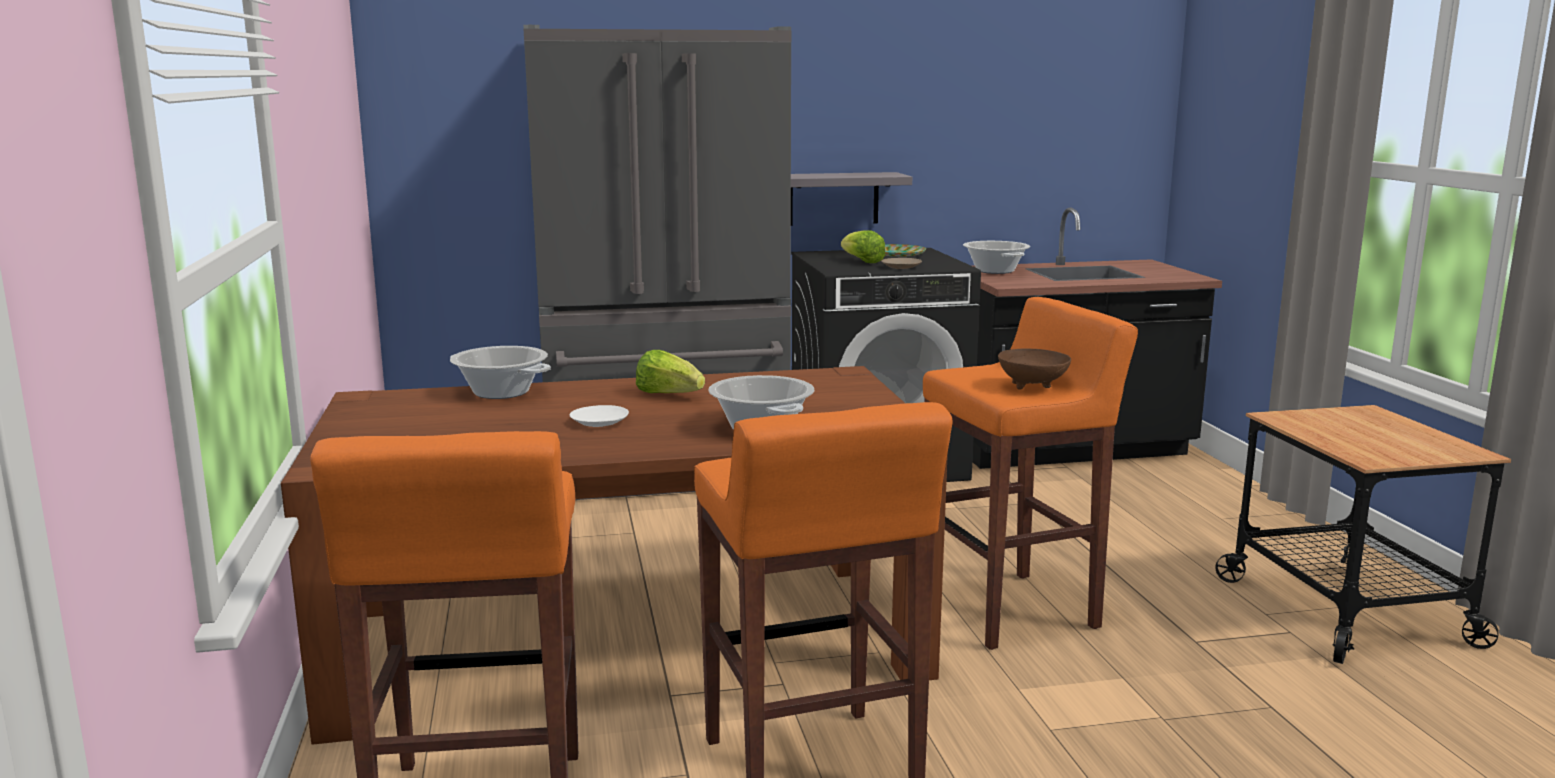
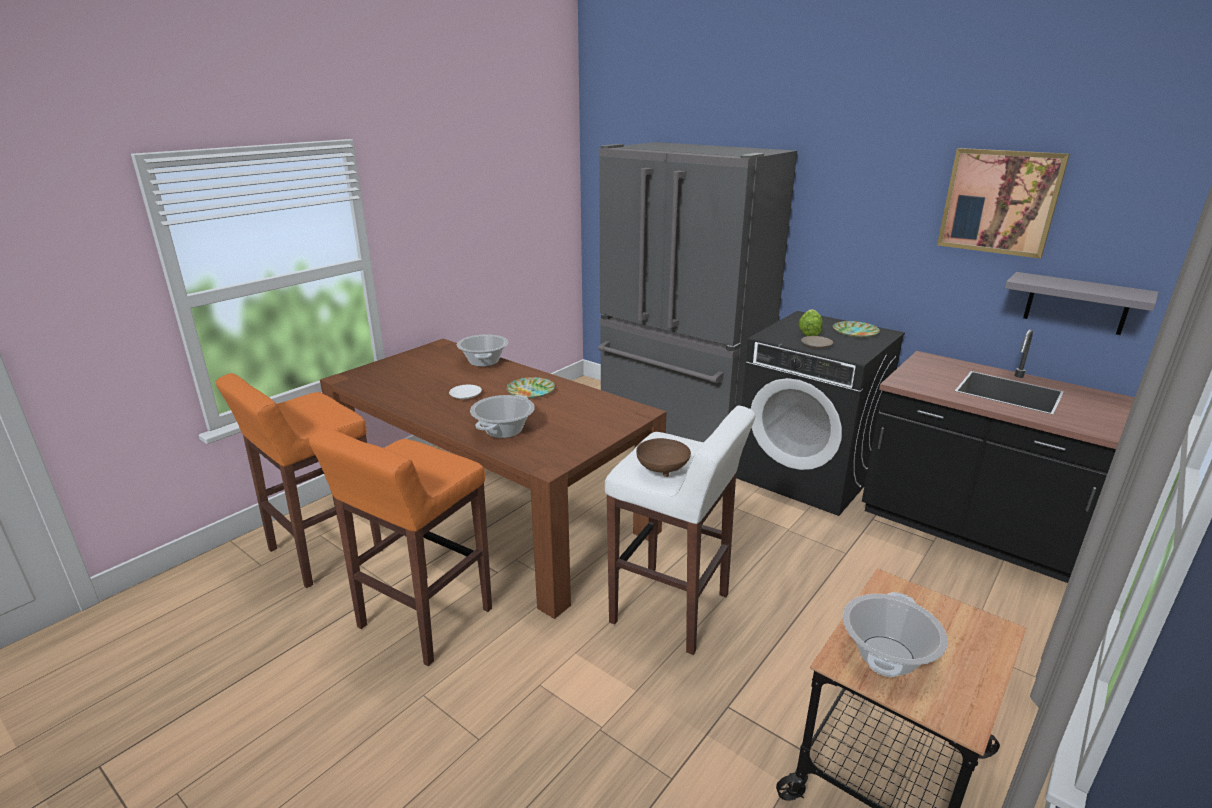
camera: 50 degrees right, 10 degrees up
(668, 395) = (531, 391): lettuce -> plate
(833, 198) = (834, 279): grey shelf -> grey shelf (1076, 303)
(995, 271) = (936, 366): cooking pot -> cooking pot (887, 655)
(1001, 79) = (999, 202): none -> picture
(1011, 610) = (672, 609): orange stool -> white stool

